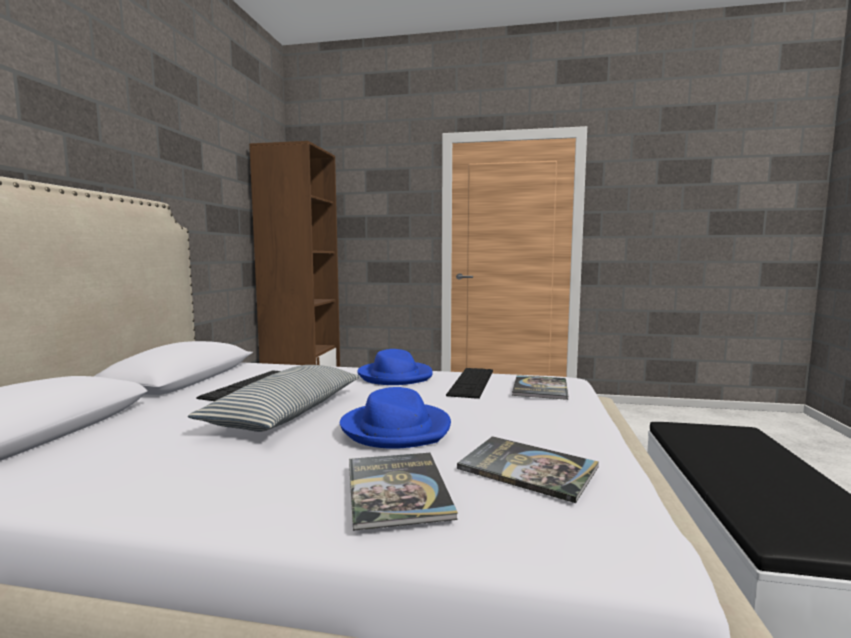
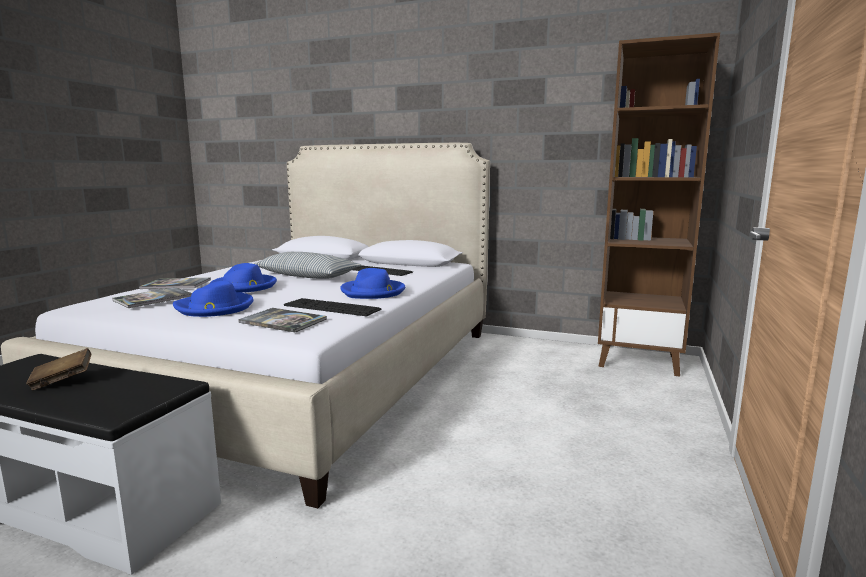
camera: 100 degrees right, 5 degrees up
(523, 423) = (215, 308): none -> blue hat
(763, 476) = (62, 381): none -> brown book

